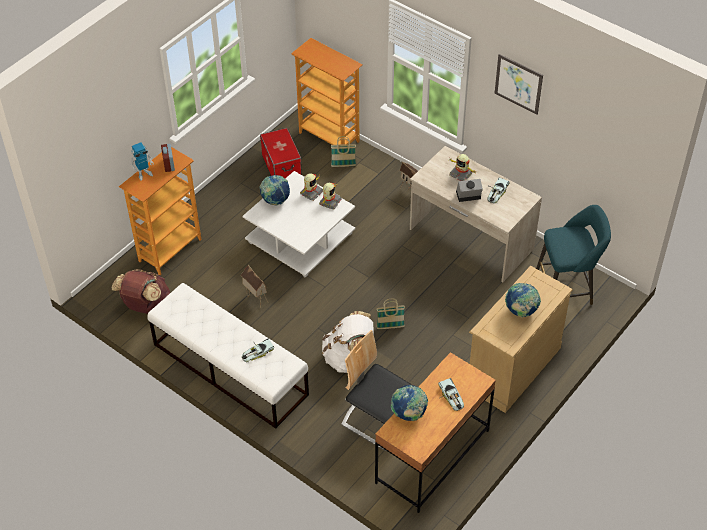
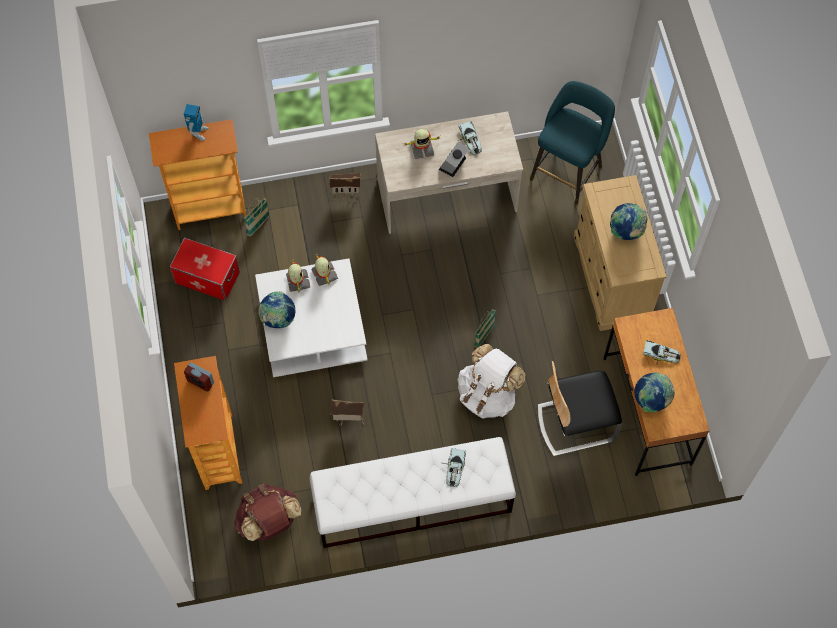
camera: 50 degrees left, 15 degrees up
(144, 173) = (190, 412): toy robot -> toy robot (198, 132)
(518, 84) = (449, 30): picture -> none

